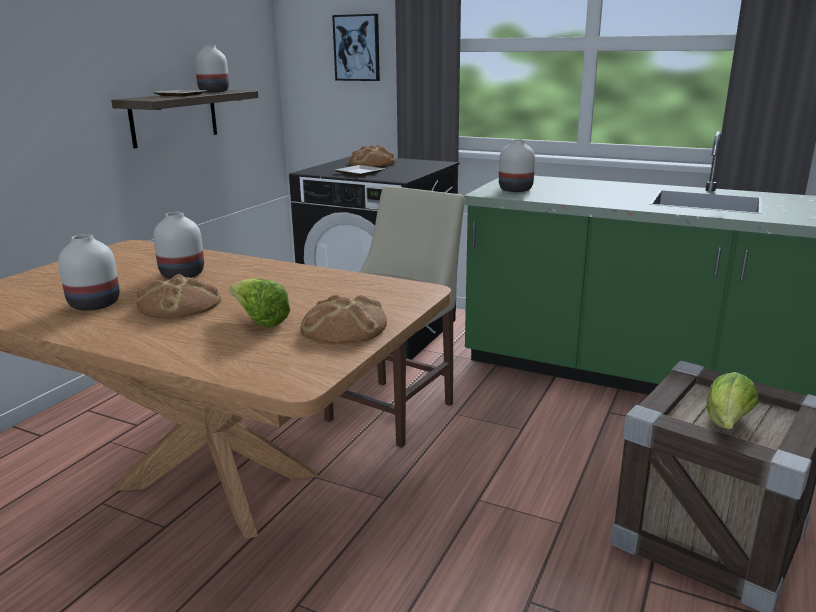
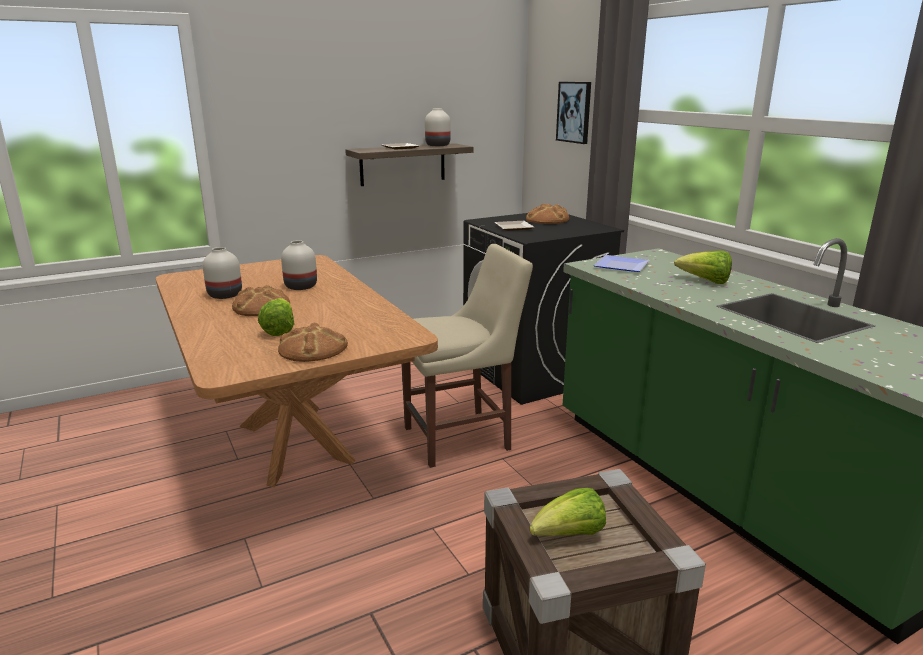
camera: 35 degrees right, 0 degrees up
(516, 189) = (623, 266): white vase -> plate
(600, 190) = (705, 281): none -> lettuce

